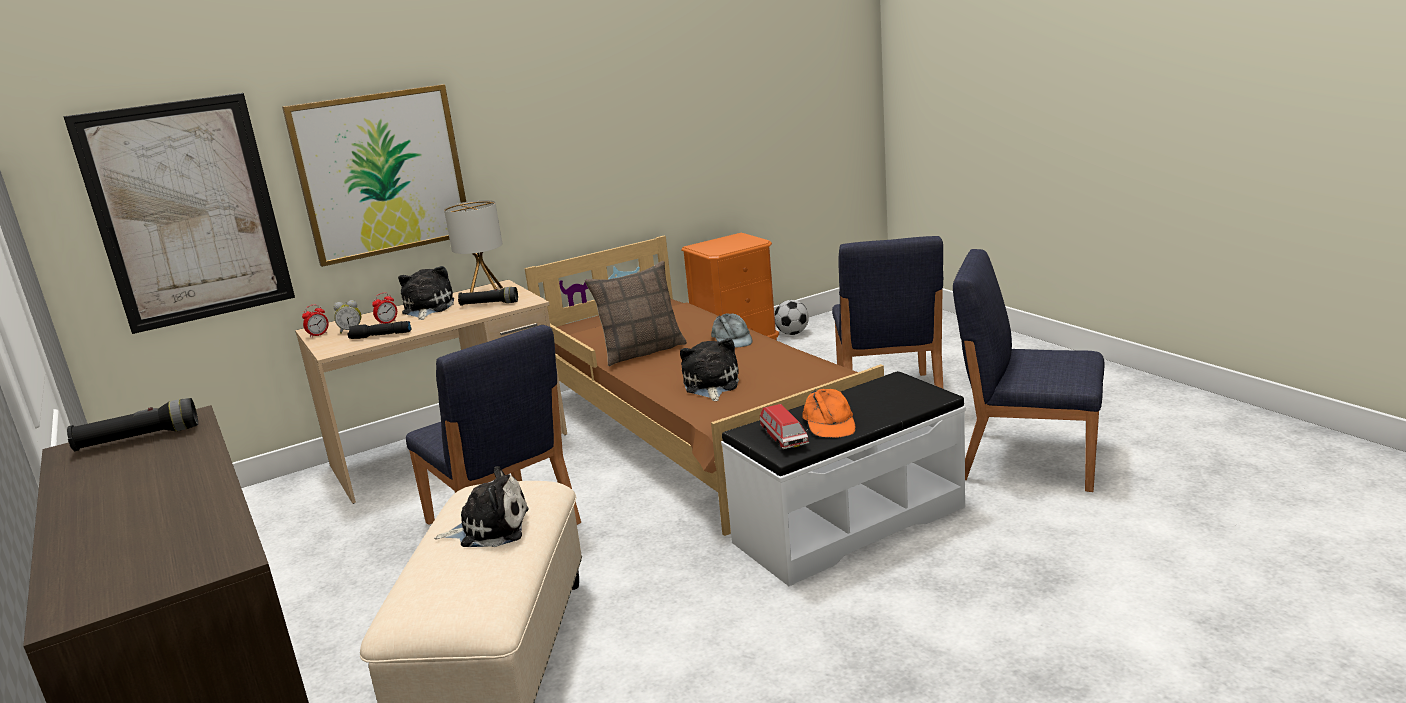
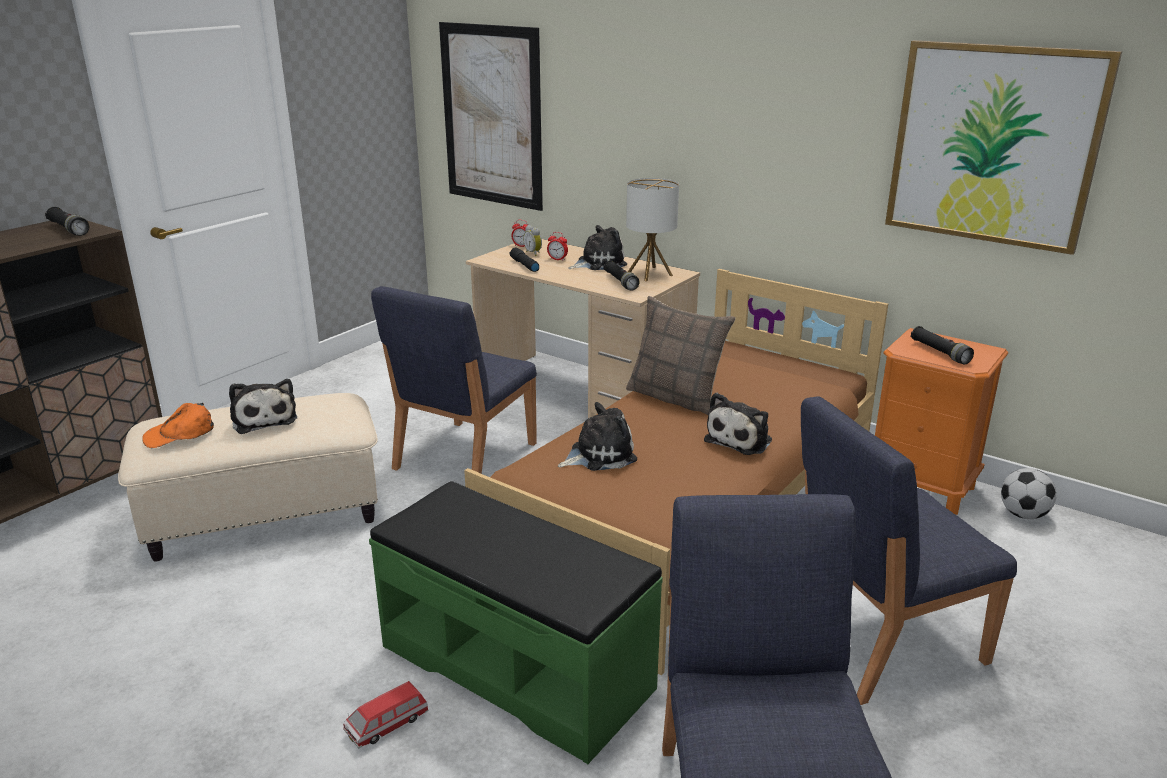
camera: 65 degrees right, 5 degrees up
(381, 174) = (621, 128): picture -> picture (993, 145)
(730, 245) = (939, 353): none -> black flashlight
(732, 339) = (741, 439): grey cap -> plush toy
(784, 439) = (433, 518): toy car -> toy car (387, 725)
(829, 423) = (478, 540): orange cap -> orange cap (179, 434)
(848, 524) = (517, 665): white bench -> green bench

